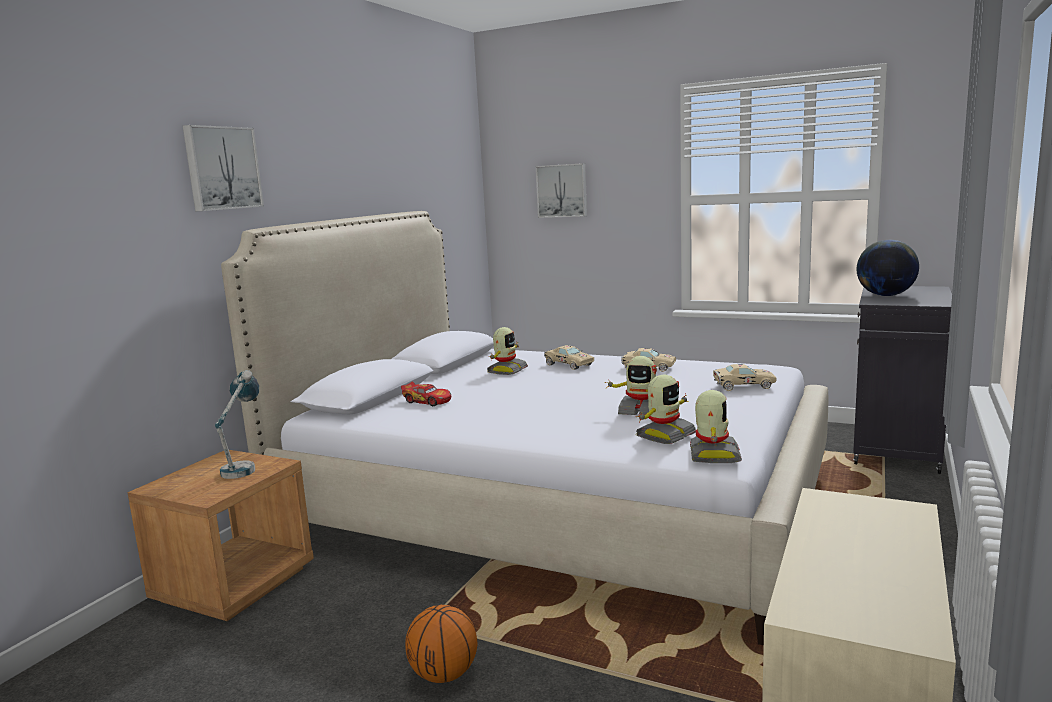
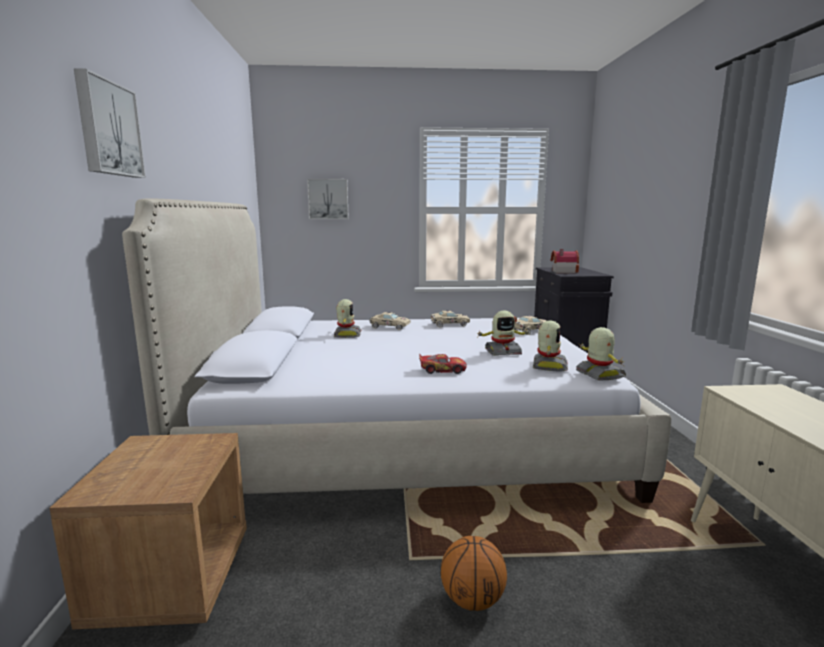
camera: 30 degrees left, 0 degrees up
(244, 466) = (179, 449): table lamp -> none
(427, 401) = (319, 363): toy car -> toy car (442, 370)
(885, 295) = (562, 271): globe -> toy house

